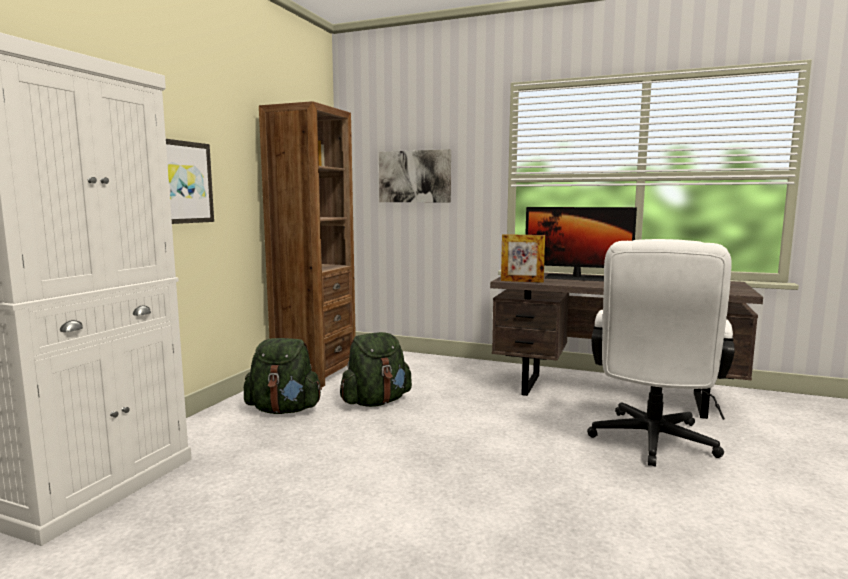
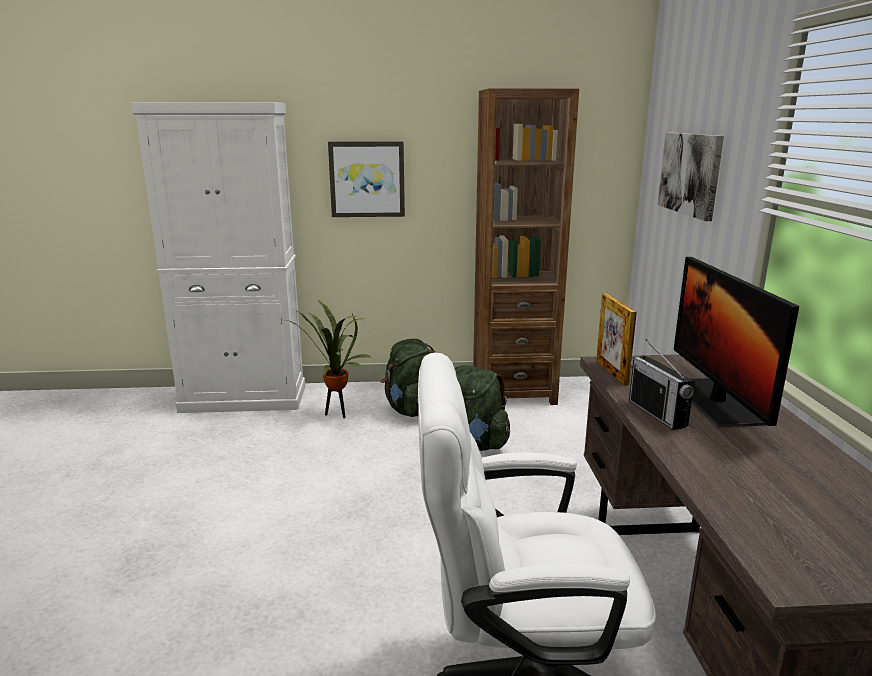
camera: 65 degrees right, 10 degrees up
(240, 441) = (337, 414): none -> potted plant
(586, 284) = (657, 413): none -> radio

